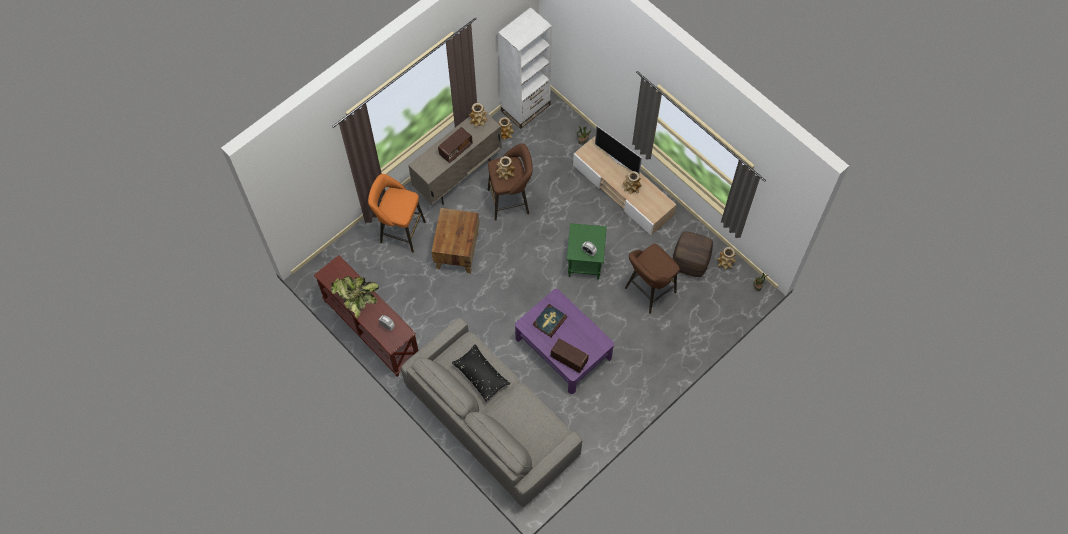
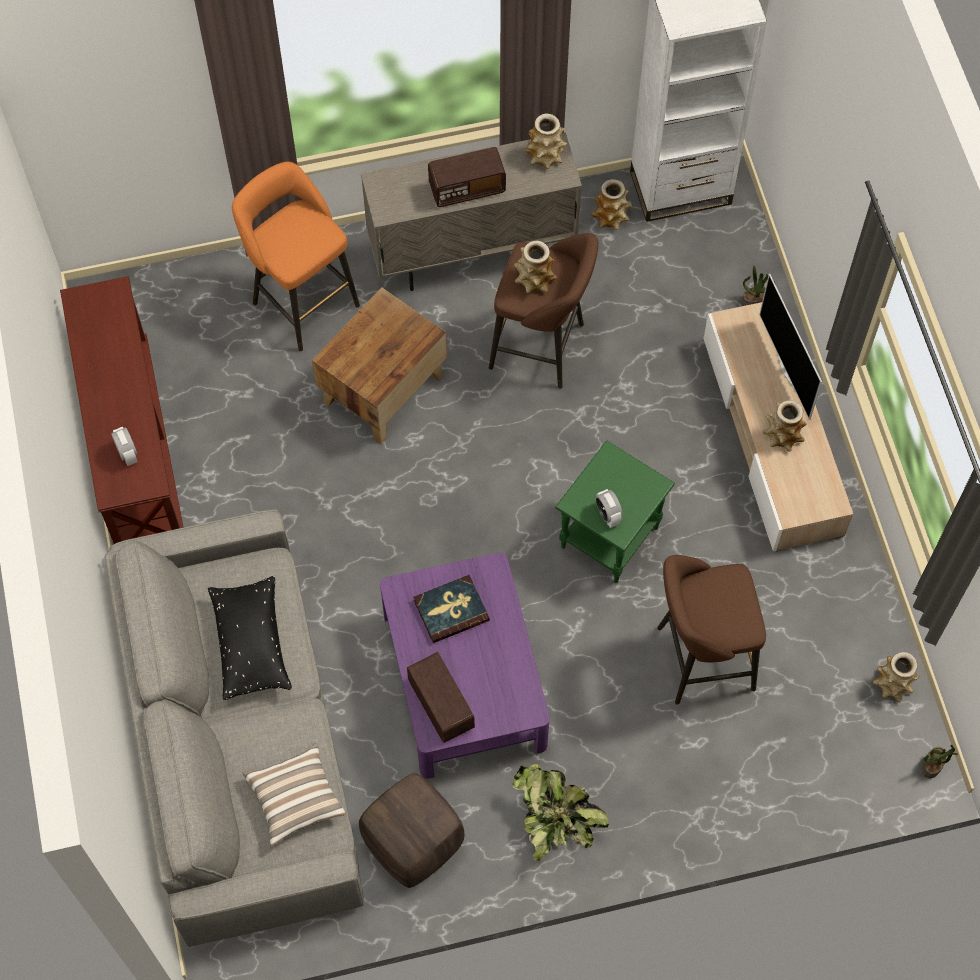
camera: 30 degrees right, 0 degrees up
(356, 300) = (104, 376): potted plant -> potted plant (554, 820)
(537, 424) = (295, 799): none -> pillow
(690, 262) = (820, 646): brown ottoman -> brown ottoman (413, 843)

